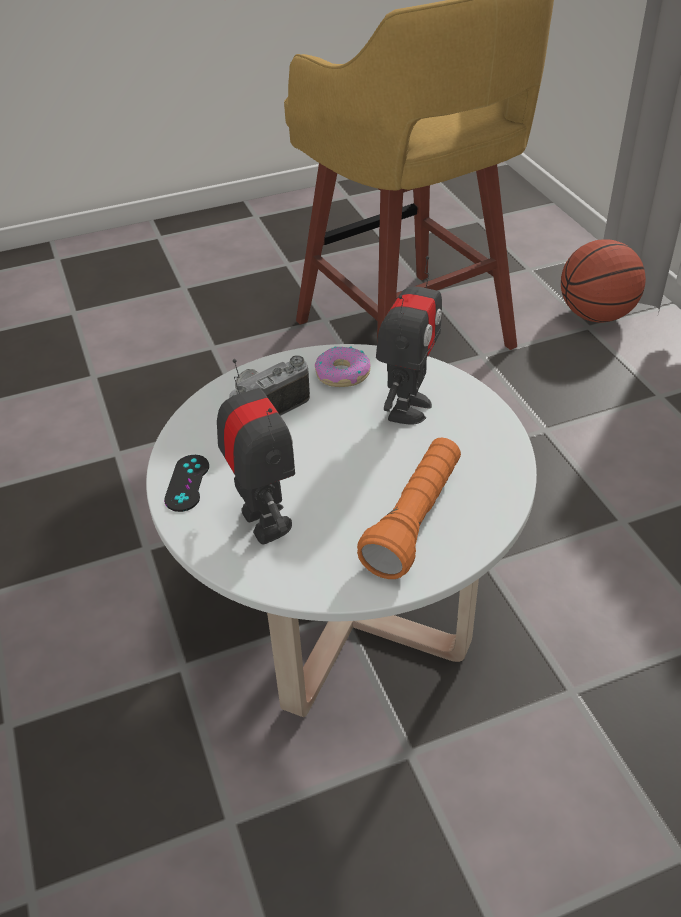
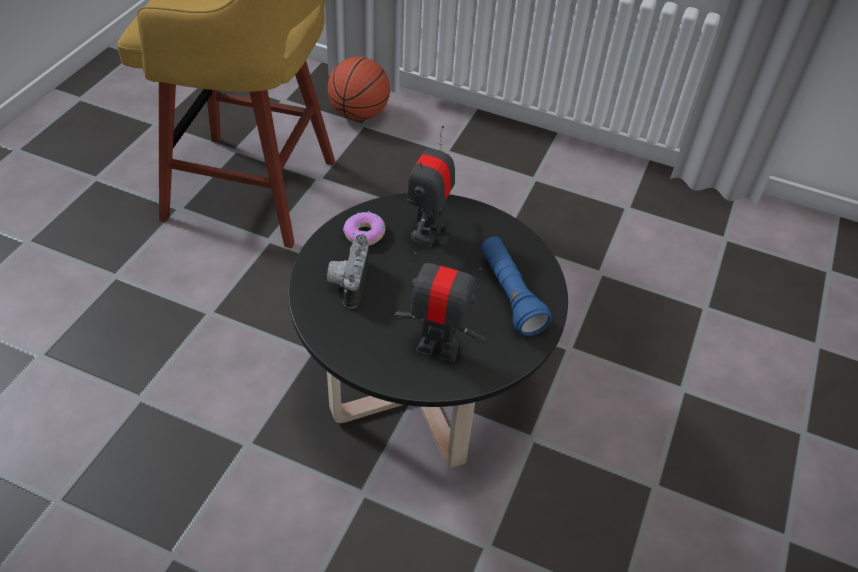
camera: 50 degrees left, 5 degrees up
(187, 483) = (365, 358): black game controller -> none
(347, 615) = (421, 392): white coffee table -> black coffee table
(408, 408) = (428, 233): toy robot -> toy robot turned 135 degrees counterclockwise
(414, 520) = (510, 294): orange flashlight -> blue flashlight

